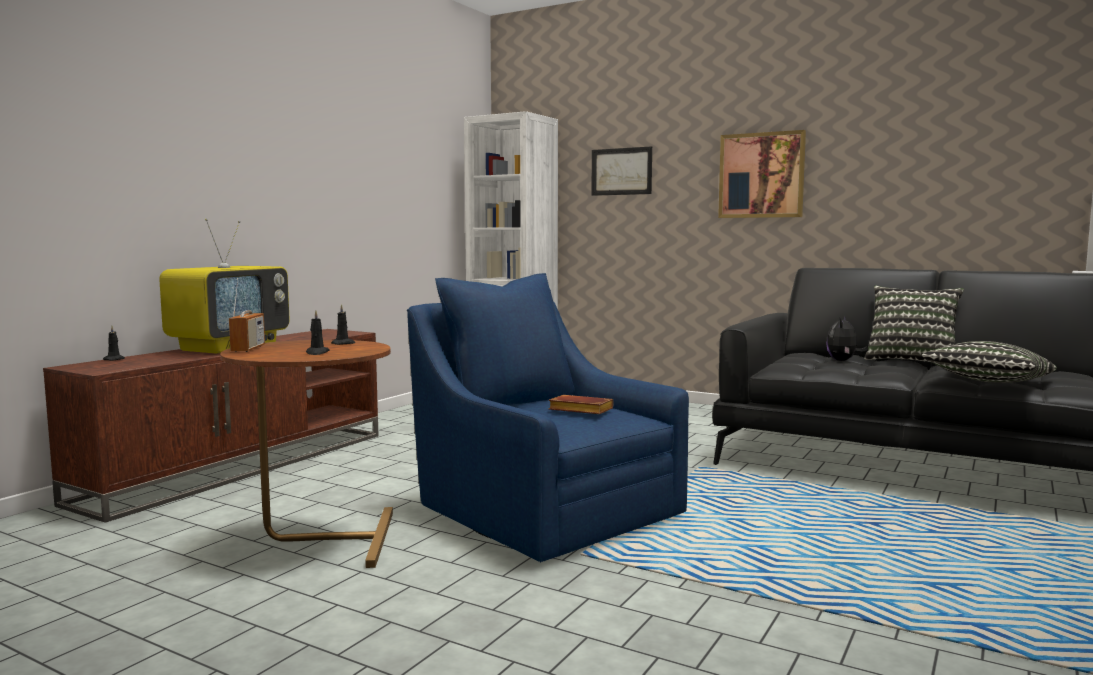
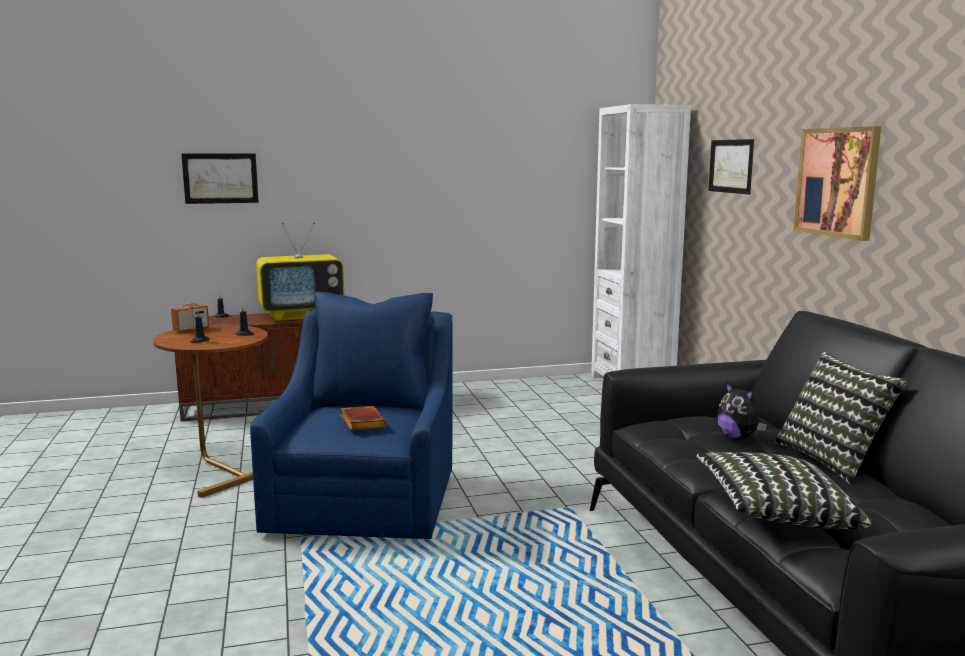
camera: 45 degrees right, 5 degrees up
(97, 154) = (220, 178): none -> picture
(843, 361) = (738, 437): plush toy -> plush toy turned 105 degrees counterclockwise

